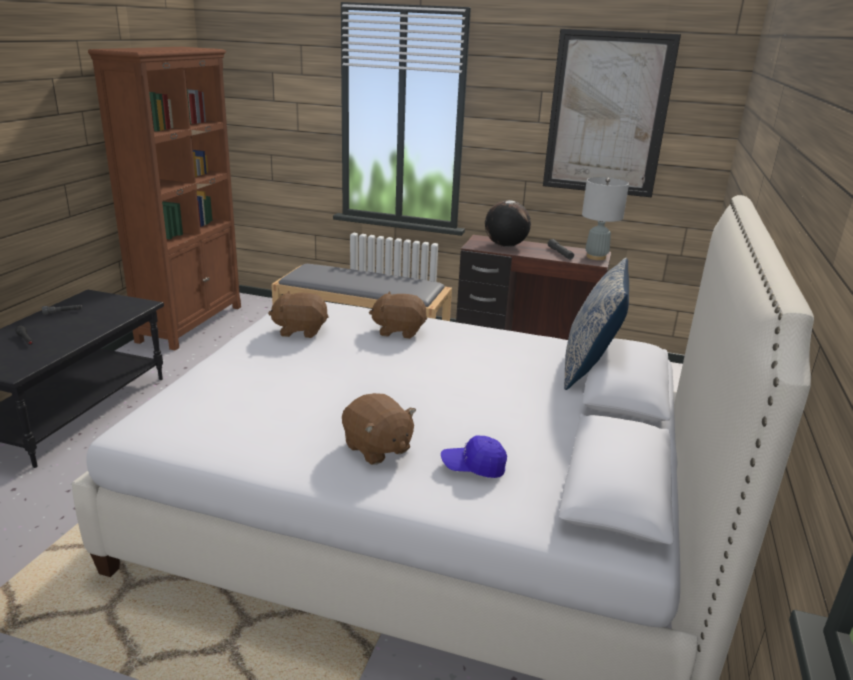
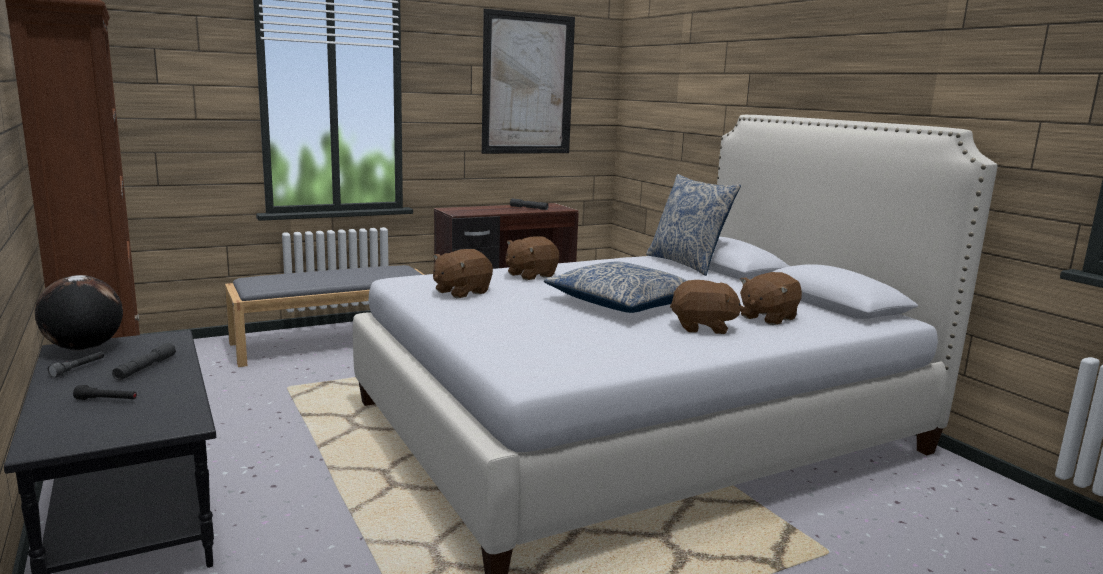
camera: 45 degrees left, 10 degrees down
(84, 324) = (145, 368): none -> grey flashlight
(388, 390) = (622, 303): none -> pillow
(473, 467) = (767, 317): blue cap -> brown plush toy
(505, 246) = (480, 210): globe -> globe (83, 348)
(596, 257) = (556, 206): grey table lamp -> none

